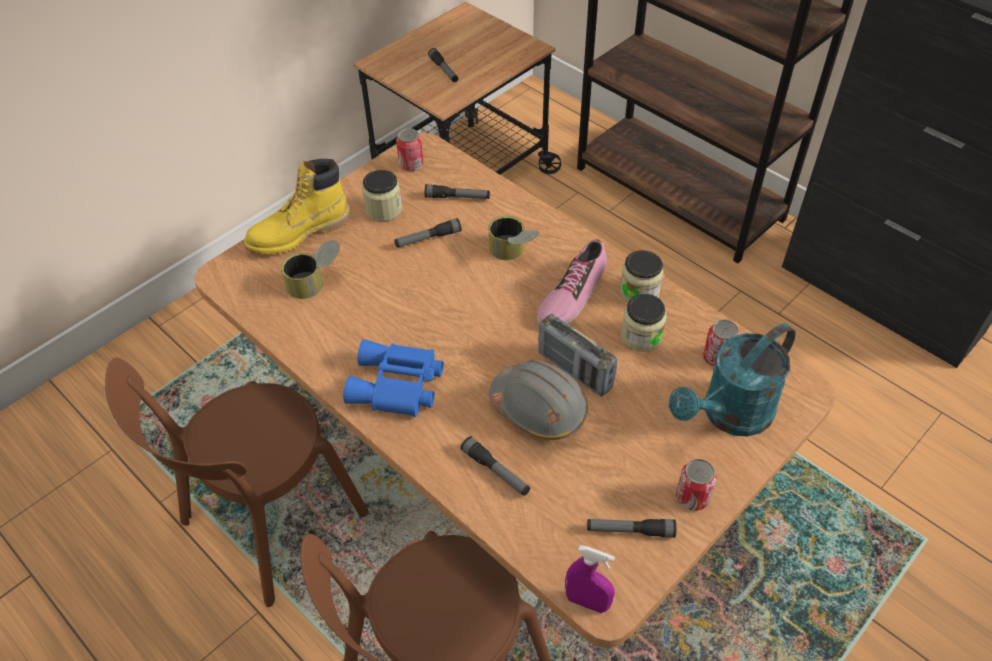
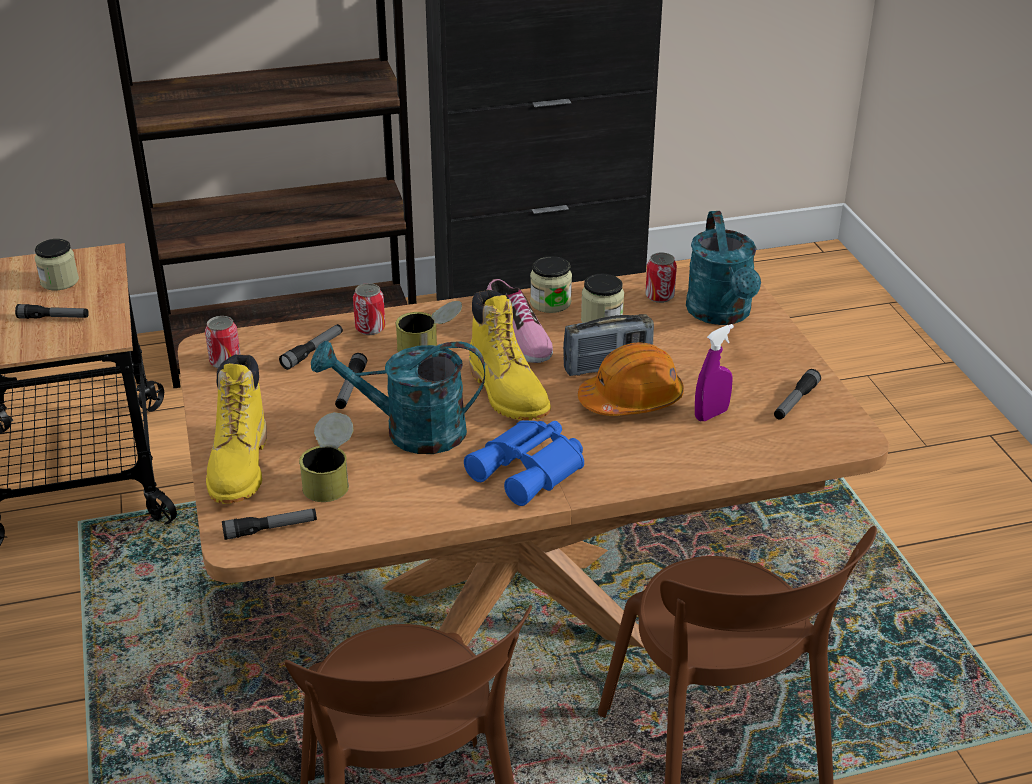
camera: 60 degrees left, 15 degrees down
(384, 209) = (273, 401): jar -> jar (59, 281)
(397, 296) = (410, 432): none -> turquoise watering can
(488, 326) = (508, 393): none -> yellow boot
(496, 471) = (680, 447): flashlight -> flashlight (270, 529)
(539, 408) = (631, 400): grey hard hat -> orange hard hat
(587, 602) = (847, 447): purple spray bottle -> purple spray bottle (711, 414)
(692, 497) = (786, 361): can -> can (370, 328)

